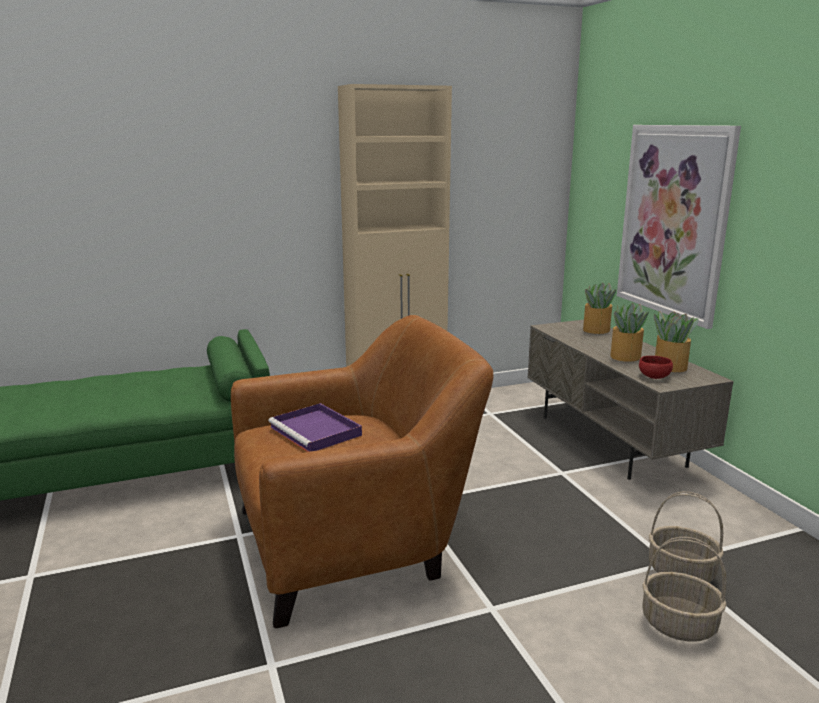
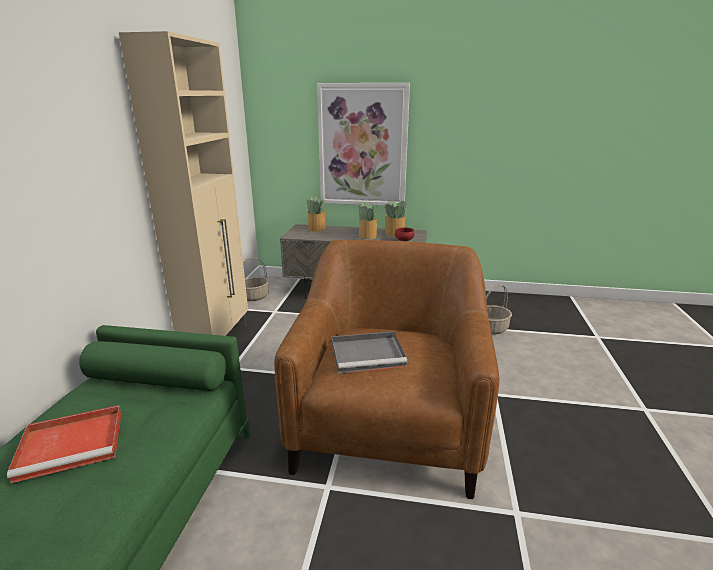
camera: 60 degrees left, 5 degrees up
(138, 384) = (74, 444): none -> red tray
(317, 431) = (369, 354): purple tray -> grey tray
(679, 624) = (531, 346): basket -> basket (254, 296)

